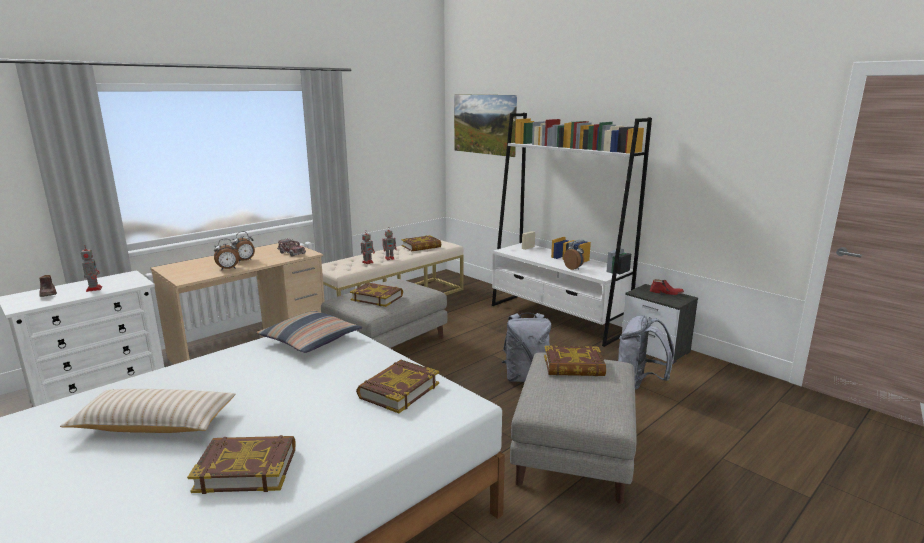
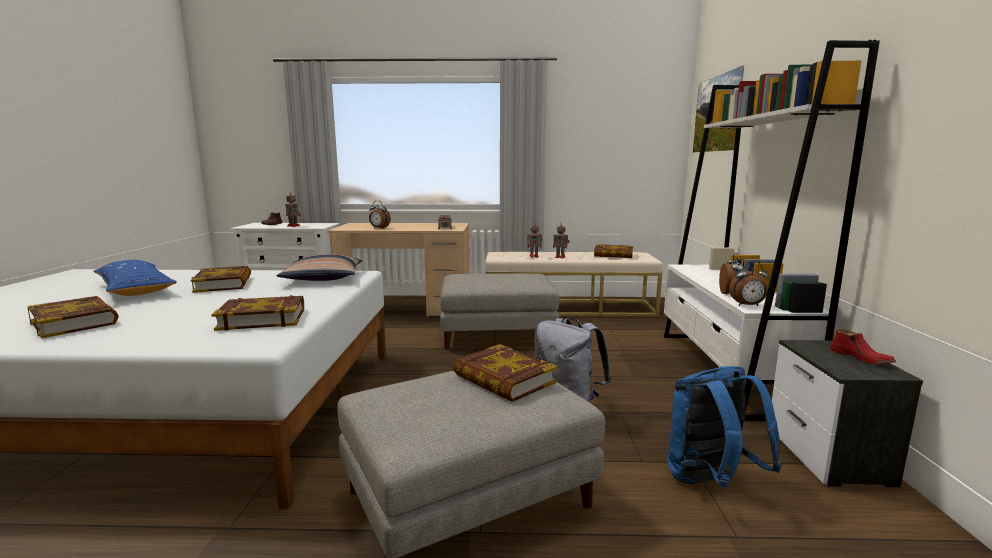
camera: 45 degrees right, 5 degrees down
(155, 424) = (135, 289): beige pillow -> blue pillow
(244, 261) = (403, 226): alarm clock -> alarm clock (747, 305)
(377, 298) = (482, 279): book -> book (224, 284)
(640, 384) = (710, 482): grey backpack -> blue backpack

